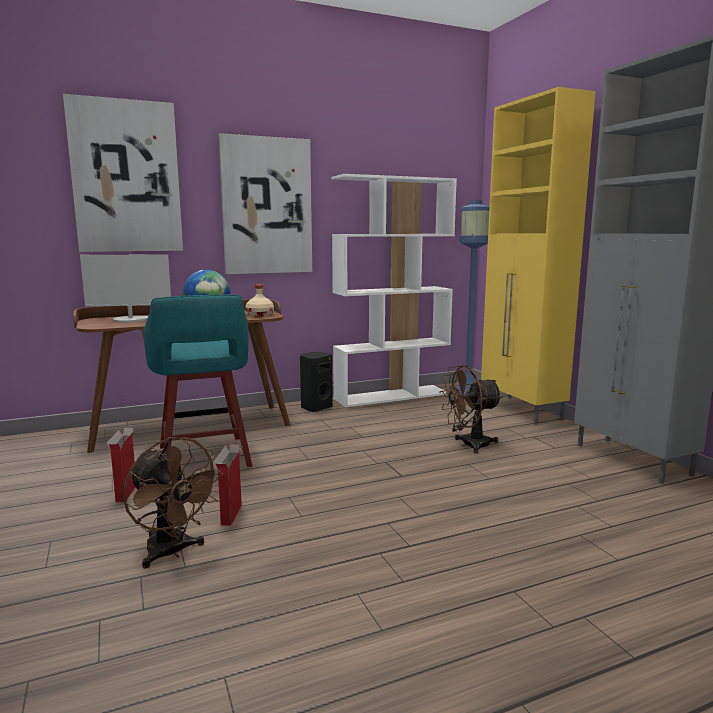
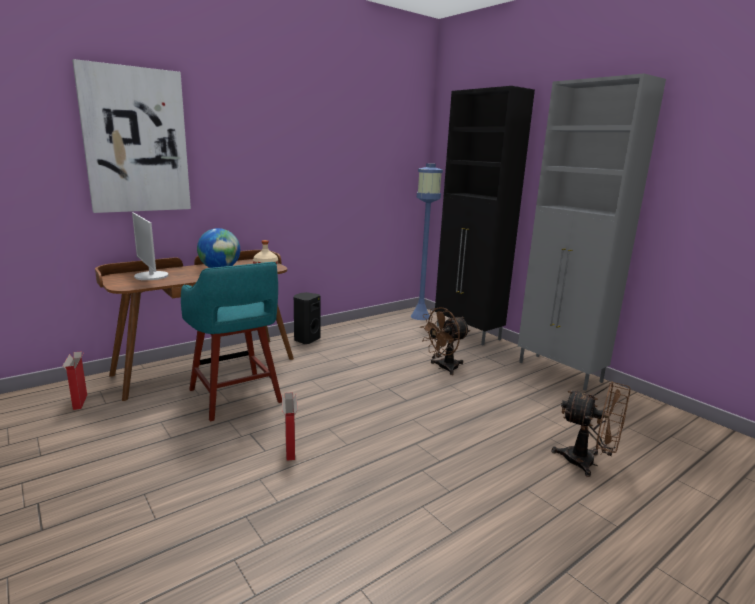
camera: 15 degrees left, 5 degrees up
(126, 492) = (185, 438): cardboard box -> cardboard box (80, 401)
(130, 320) = (151, 276): monitor -> monitor turned 75 degrees clockwise
(172, 553) = (260, 491): brown fan -> brown fan (587, 463)
(267, 206) = (262, 167): picture -> none
(392, 396) = (363, 324): white bookcase -> none
(522, 410) = (468, 333): yellow cabinet -> black cabinet

